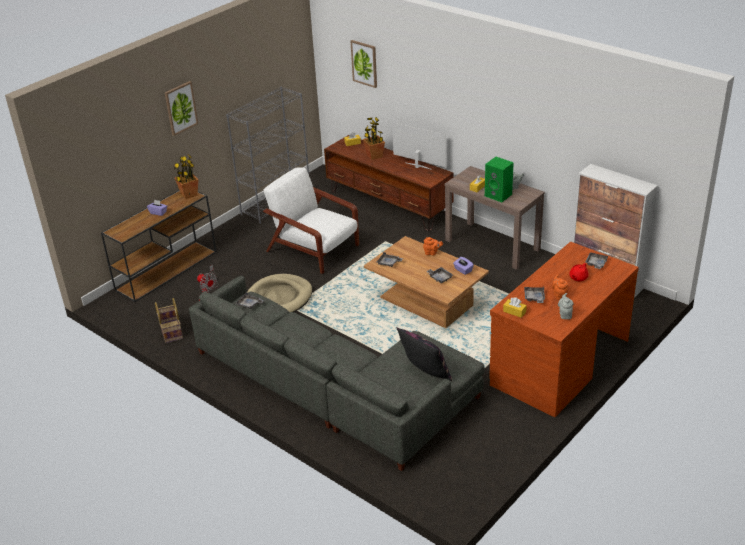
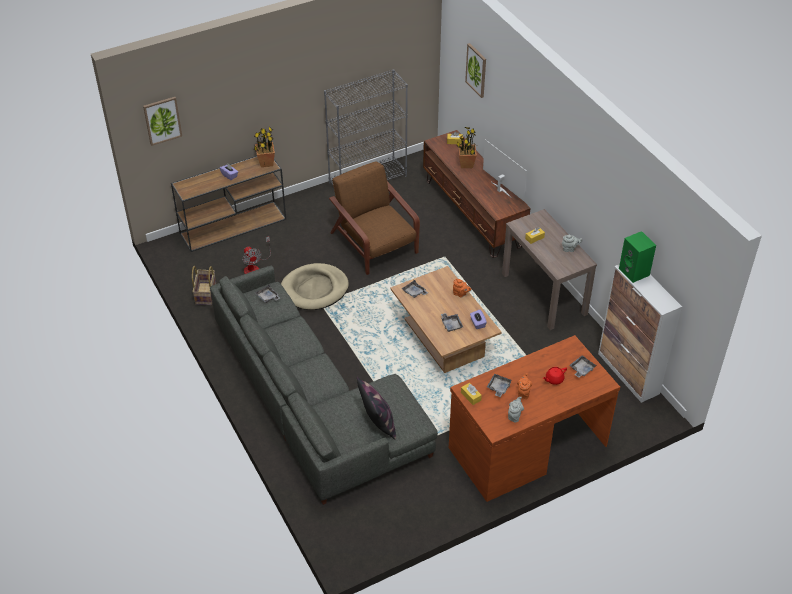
camera: 20 degrees right, 10 degrees up
(180, 108) = (272, 81): picture -> picture (162, 120)
(314, 249) = (375, 244): white armchair -> brown armchair
(499, 195) = (549, 254): green speaker -> green speaker (635, 272)

